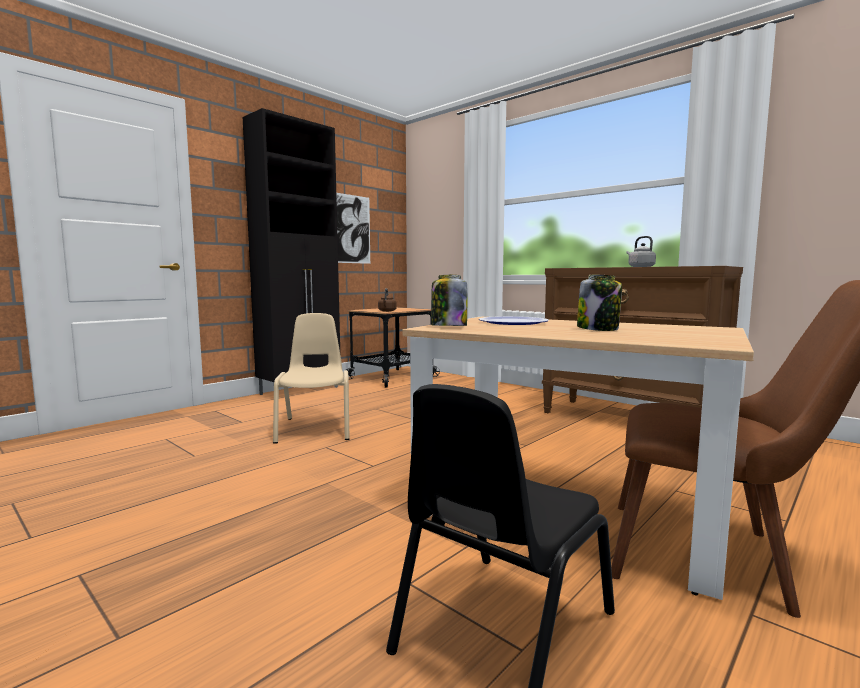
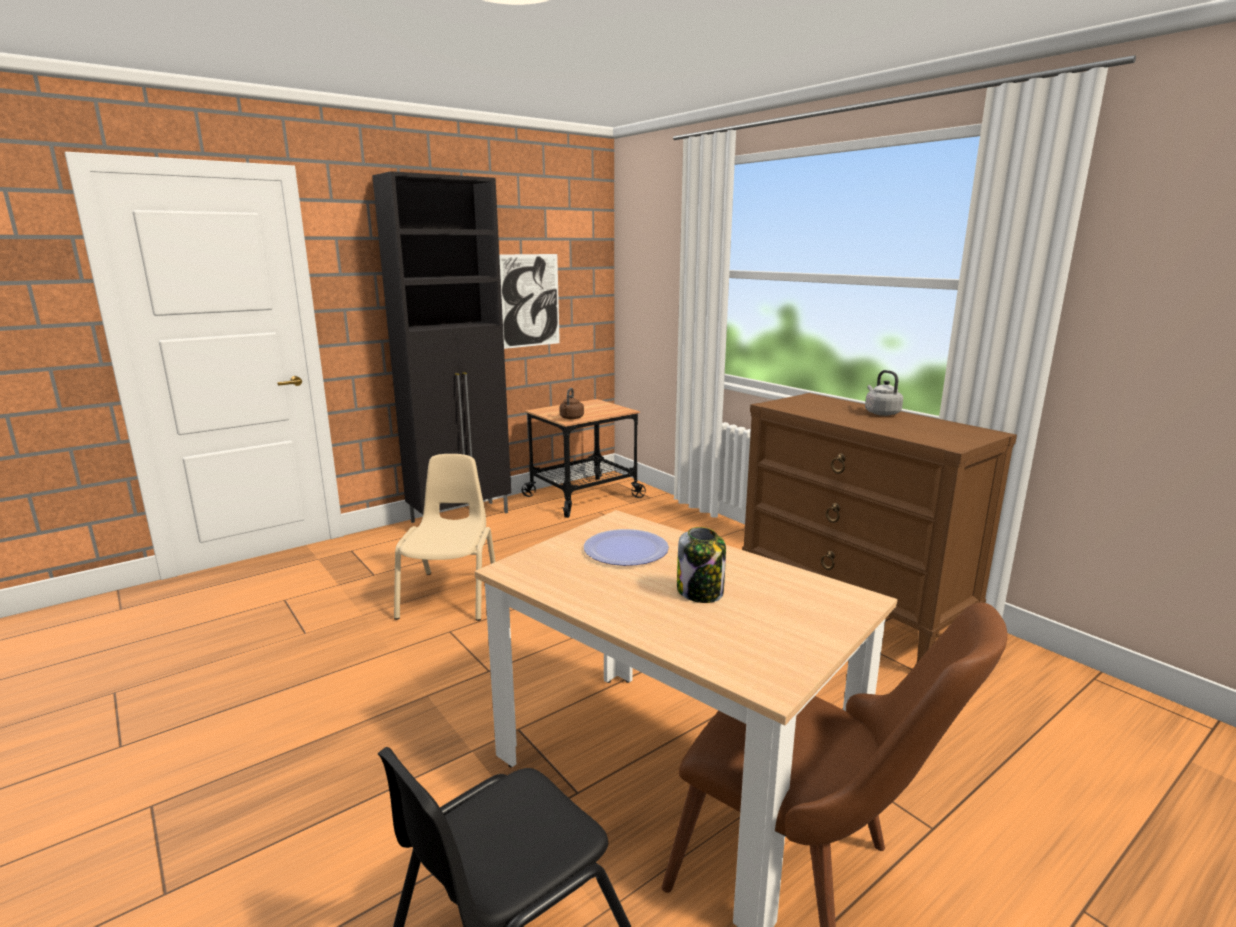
camera: 10 degrees right, 10 degrees up
(448, 326) = (532, 565): jar -> none

